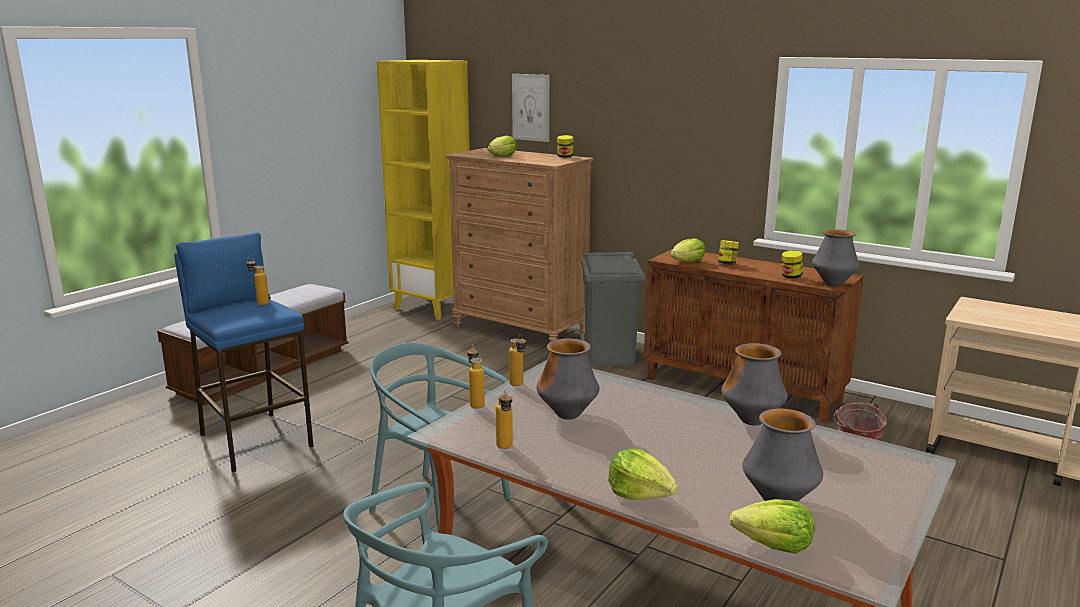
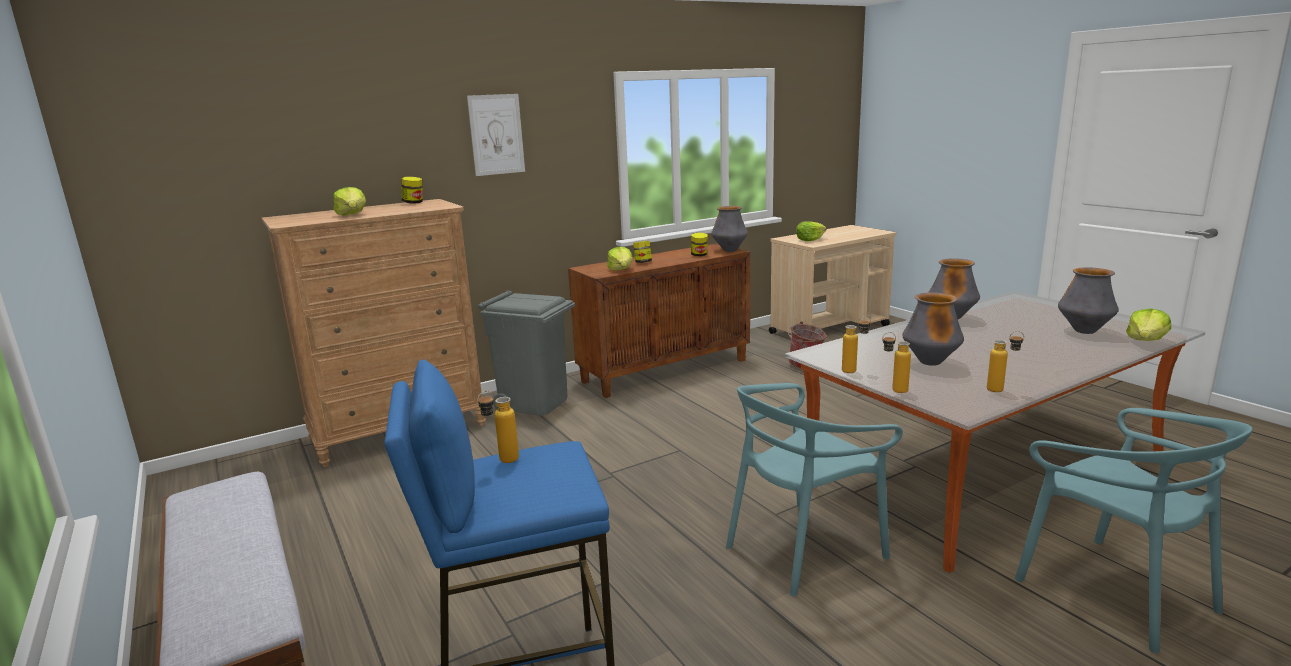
camera: 65 degrees left, 0 degrees up
(433, 308) = (230, 472): yellow bookcase -> none
(530, 107) = (331, 151): picture -> picture (496, 134)
(640, 493) = (1081, 360): lettuce -> lettuce (809, 240)

